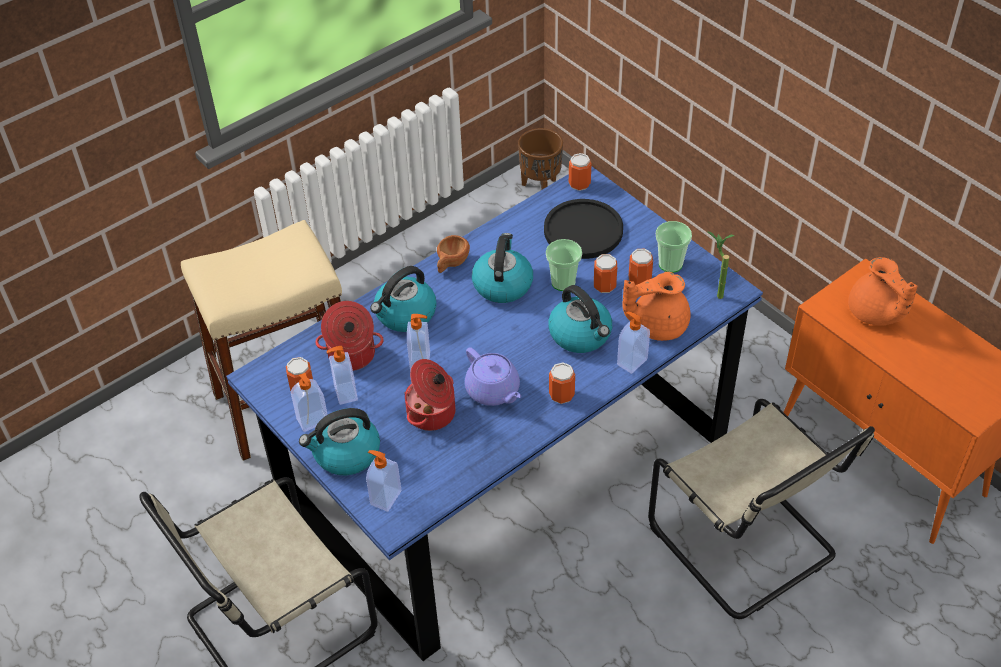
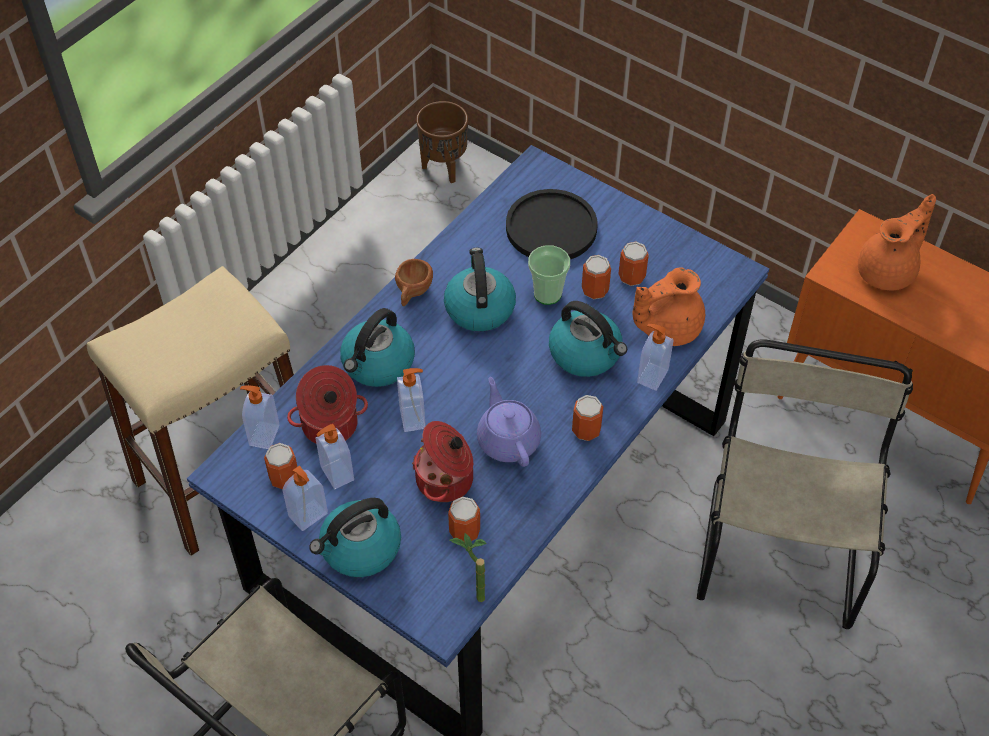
camera: 15 degrees left, 5 degrees up
(385, 497) = (422, 593): soap dispenser -> soap dispenser (263, 435)
(493, 391) = (508, 439): purple teapot -> purple teapot turned 150 degrees counterclockwise
(579, 184) = (530, 172): can -> can (464, 531)
(670, 264) = (660, 252): cup -> none
(714, 294) = (717, 279): potted plant -> potted plant (472, 595)
(746, 545) = (780, 544): beige chair -> beige chair turned 120 degrees counterclockwise
(875, 313) = (888, 271): orange teapot -> orange teapot turned 90 degrees counterclockwise

